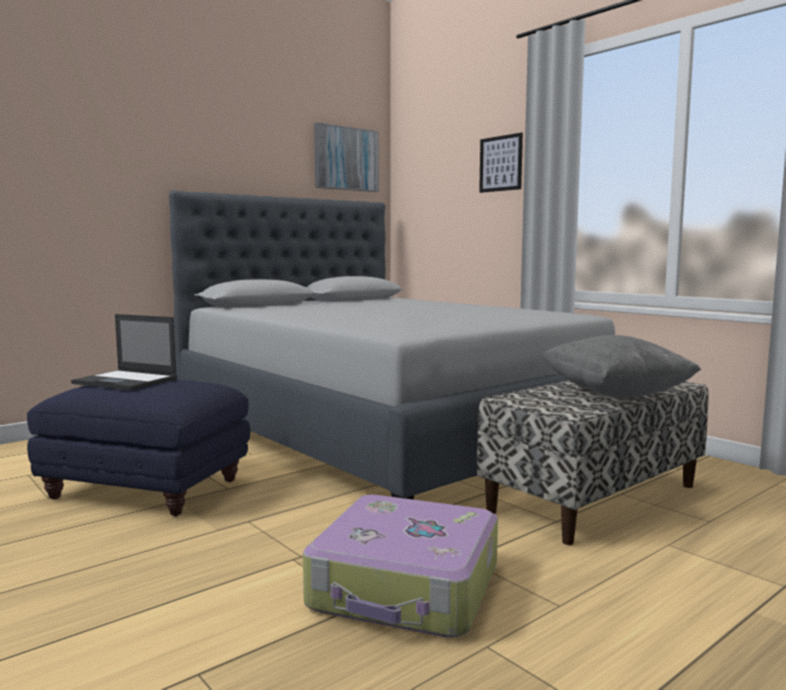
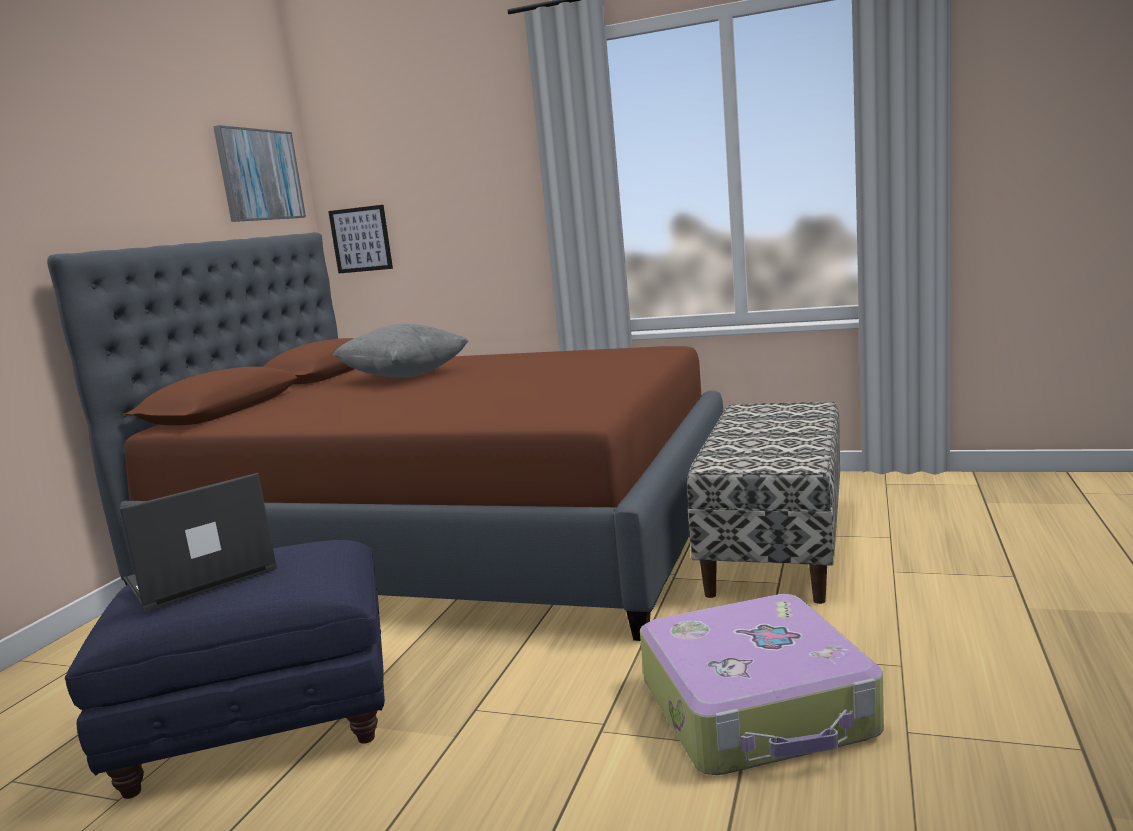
camera: 30 degrees left, 5 degrees up
(126, 381) = (199, 576): laptop -> laptop turned 150 degrees clockwise
(386, 430) = (456, 536): grey bed -> brown bed
(501, 163) = (497, 172): picture -> picture (361, 239)
(615, 395) = (792, 433): grey pillow -> grey pillow (404, 376)

